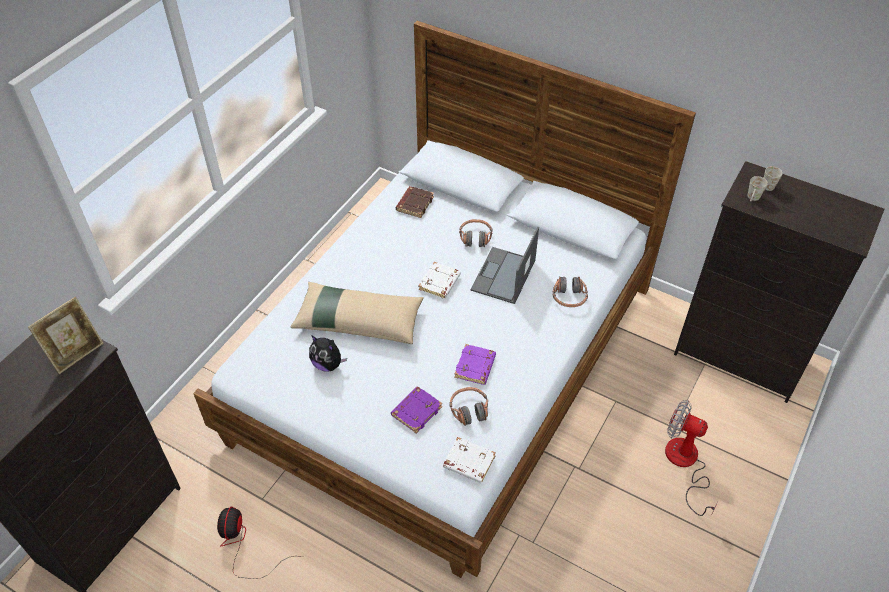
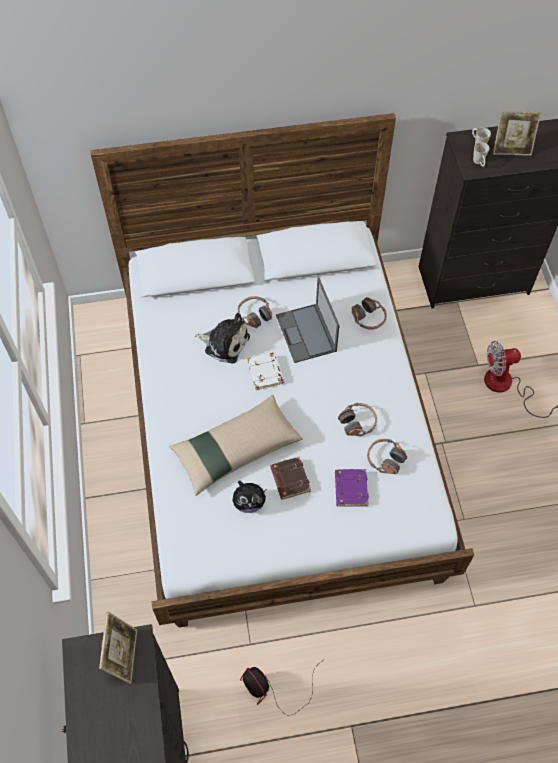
camera: 40 degrees left, 10 degrees up
(414, 204) = (177, 317): brown book -> brown book (289, 479)
(431, 243) = (224, 343): none -> plush toy
(468, 463) = (422, 499): white book -> none
(475, 367) = (357, 423): purple book -> headphones
(798, 205) = (511, 149): none -> picture frame

